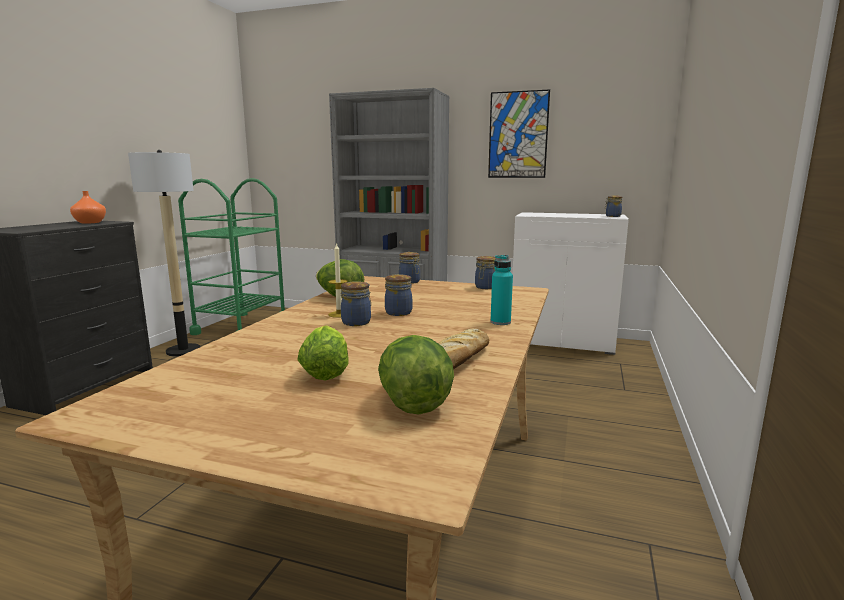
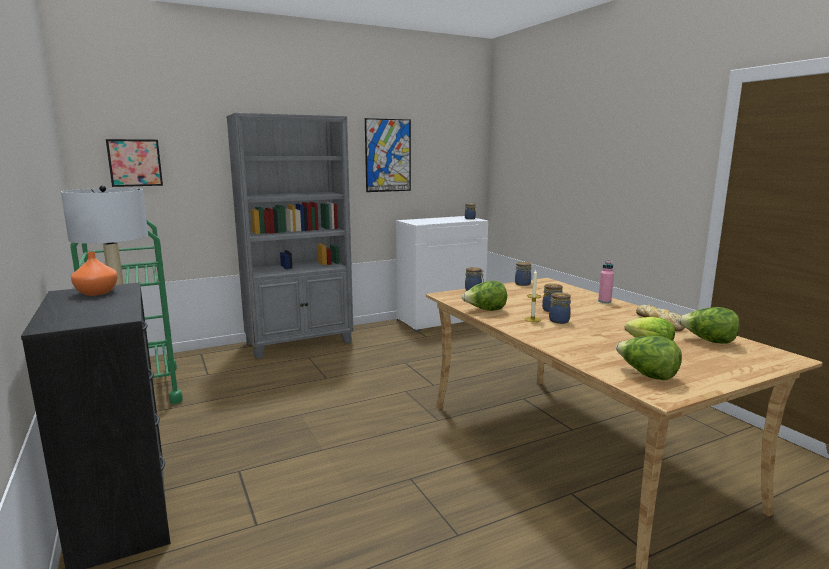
camera: 45 degrees left, 0 degrees up
(170, 394) = (646, 375): none -> lettuce
(288, 146) = (135, 163): none -> picture
(500, 322) = (604, 301): turquoise bottle -> pink bottle

